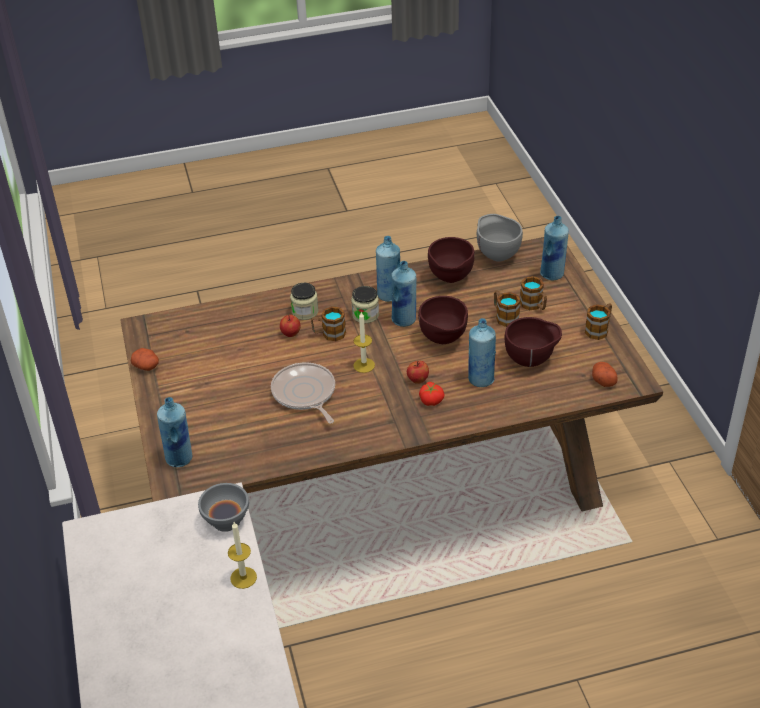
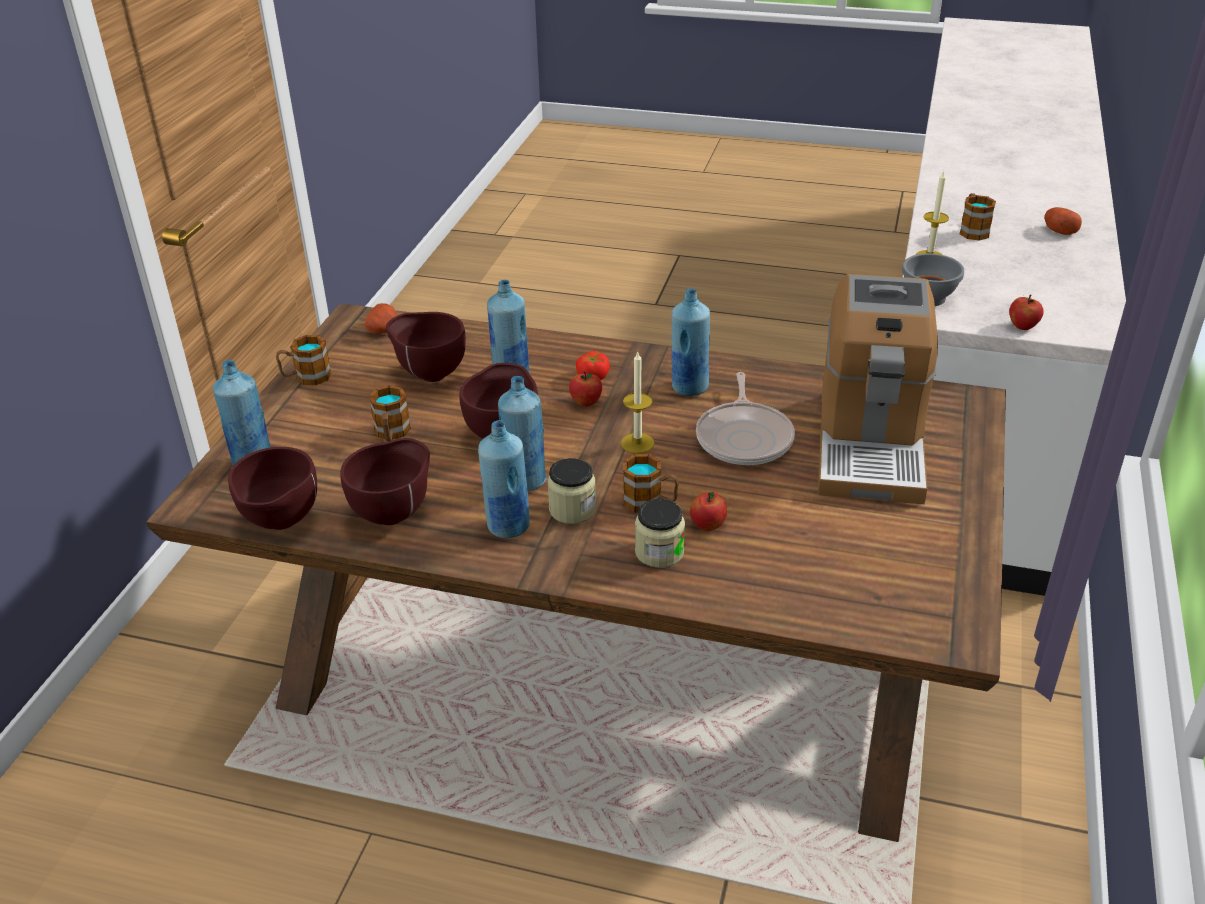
camera: 150 degrees left, 5 degrees down
(146, 516) = (1023, 326): none -> apple
(147, 366) = (969, 562): potato -> potato (1059, 230)
(179, 458) = (955, 422): blue bottle -> blue bottle (689, 387)
(227, 419) = (870, 443): none -> coffee machine
(497, 255) = (280, 524): grey bowl -> brown bowl
(534, 305) = (337, 432): mug -> mug (972, 230)

